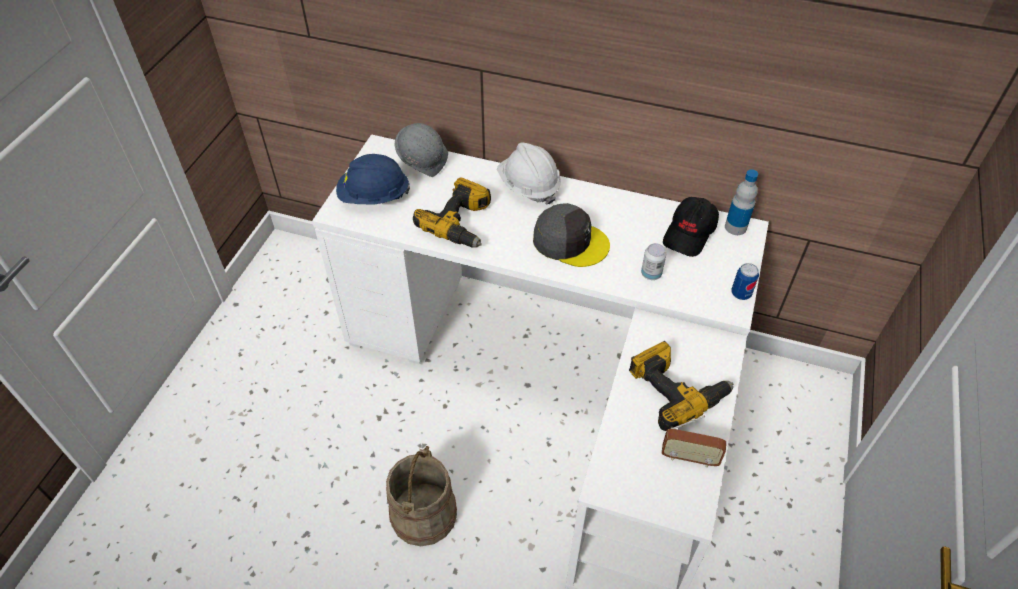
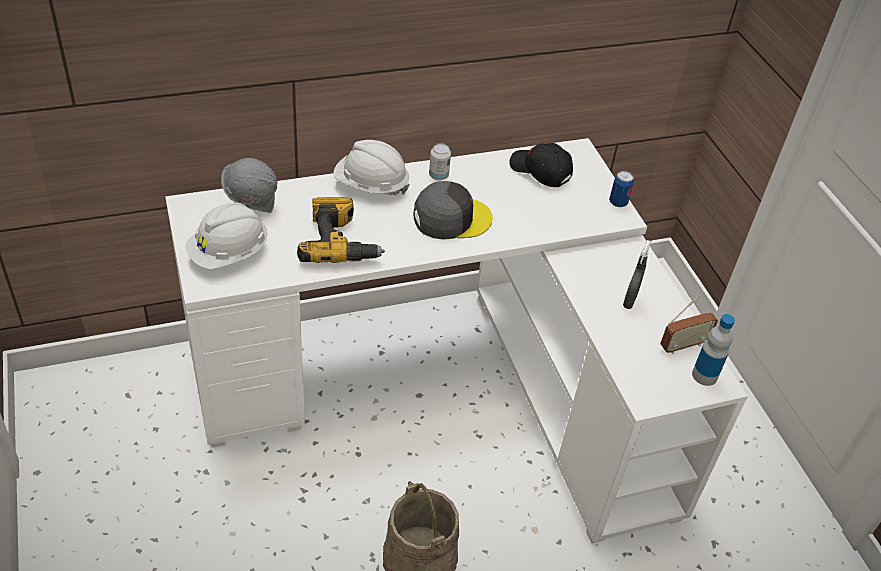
camera: 40 degrees left, 5 degrees down
(374, 197) = (229, 254): blue hard hat -> white hard hat
(651, 274) = (539, 216): can -> can (438, 176)
(675, 389) = (630, 300): power drill -> grey spray bottle
(690, 234) = (540, 171): black cap -> black cap turned 135 degrees clockwise
(735, 227) = (569, 152): bottle -> bottle (704, 375)

